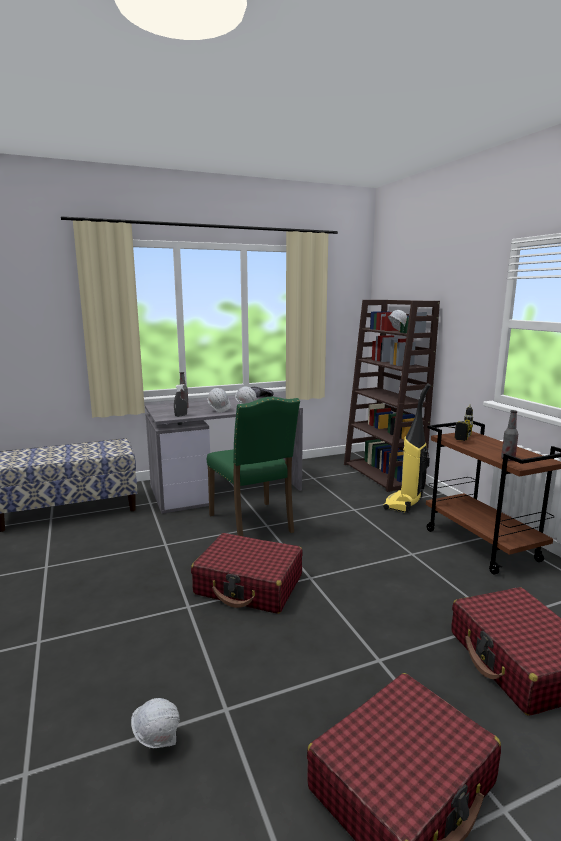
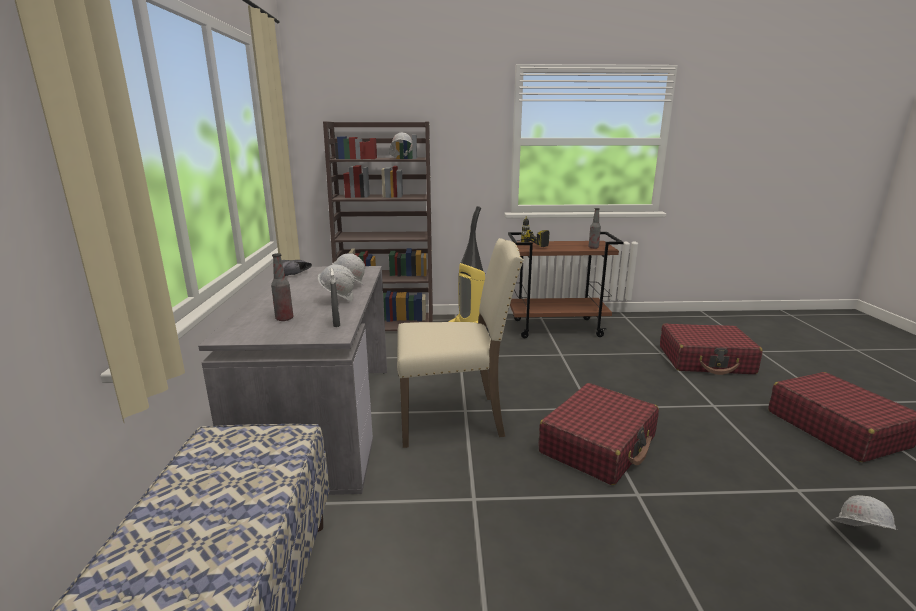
camera: 70 degrees left, 5 degrees up
(253, 523) = (453, 418): green chair -> beige chair

